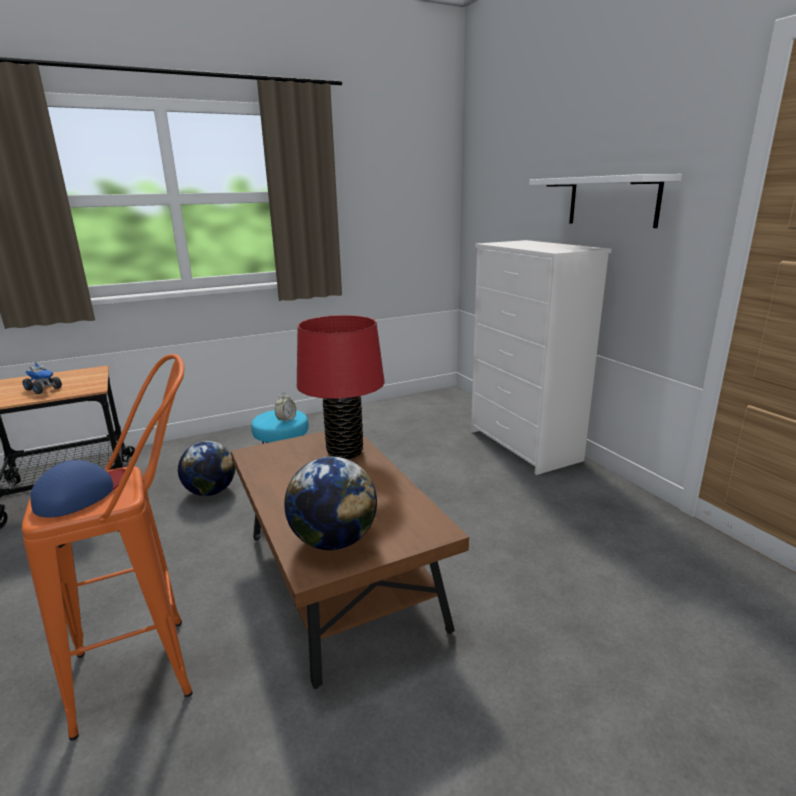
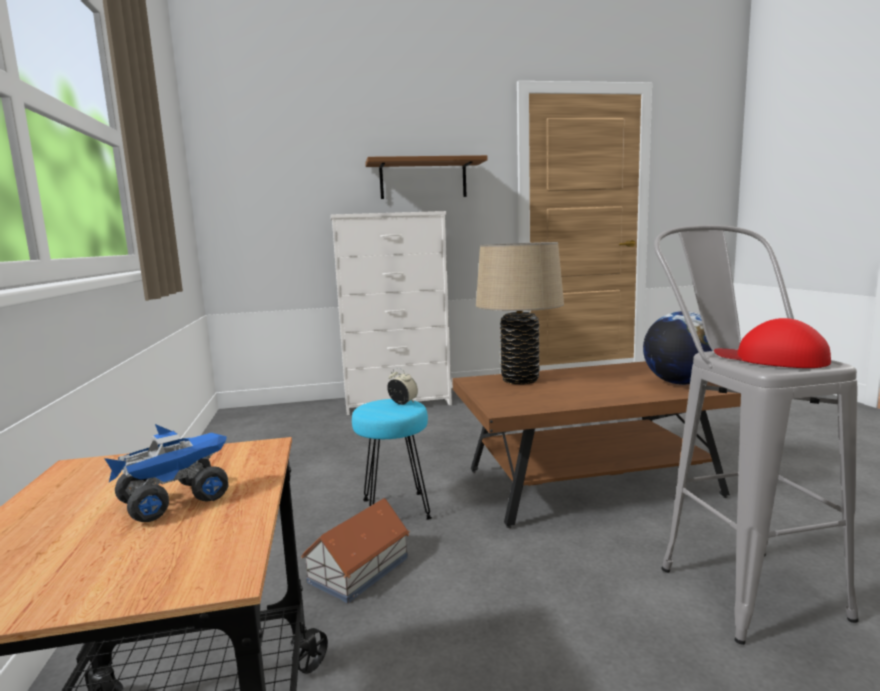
camera: 75 degrees left, 10 degrees down
(82, 493) = (771, 359): blue cap -> red cap
(157, 666) = (733, 578): orange stool -> grey stool
(210, 491) = (357, 570): globe -> toy house
(345, 452) = (520, 380): red table lamp -> beige table lamp
(612, 201) = (423, 179): white shelf -> brown shelf

